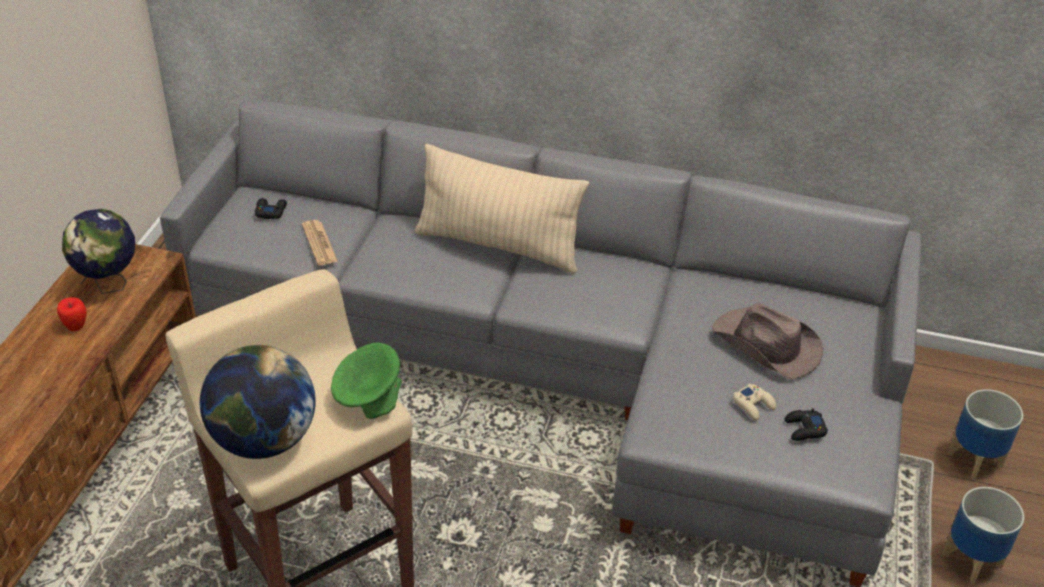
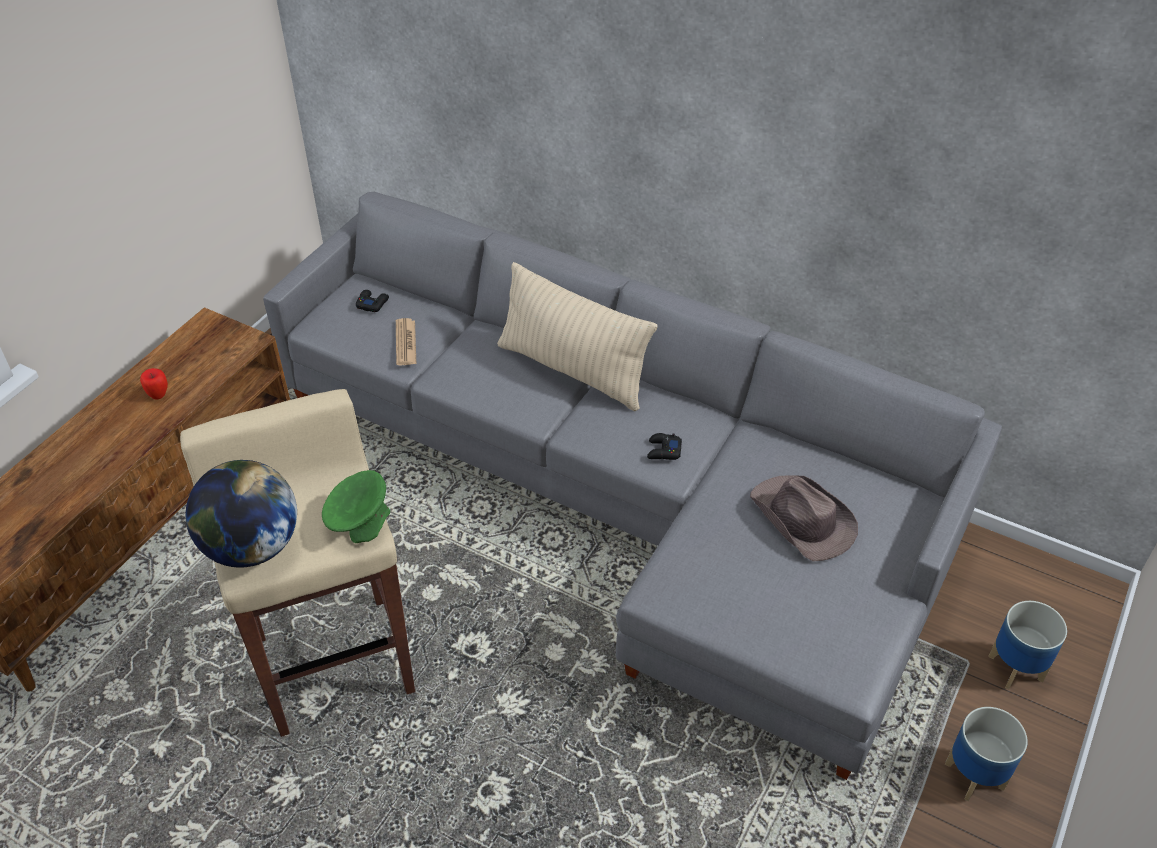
camera: 15 degrees right, 5 degrees up
(109, 285) = (200, 358): globe -> none
(753, 405) = (765, 581): beige game controller -> none
(804, 429) = (808, 617): black game controller -> black game controller (663, 451)

